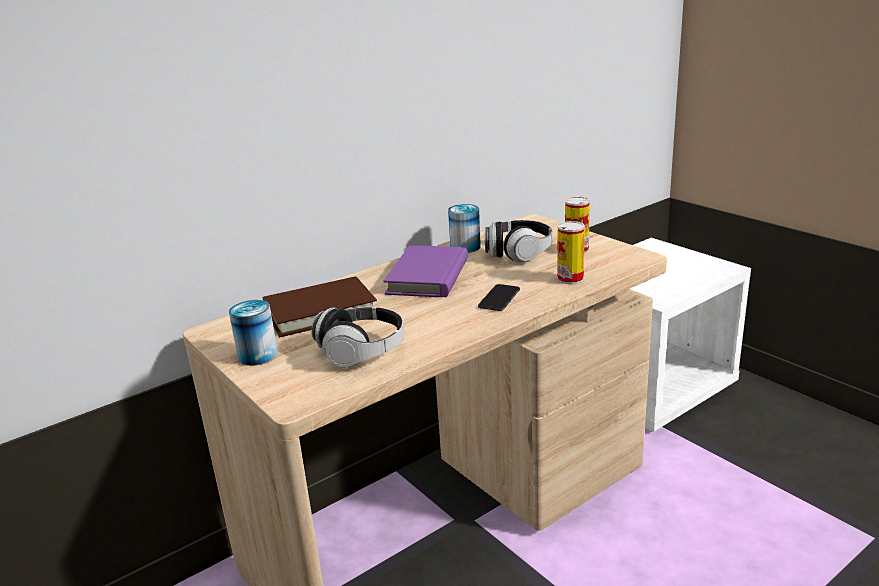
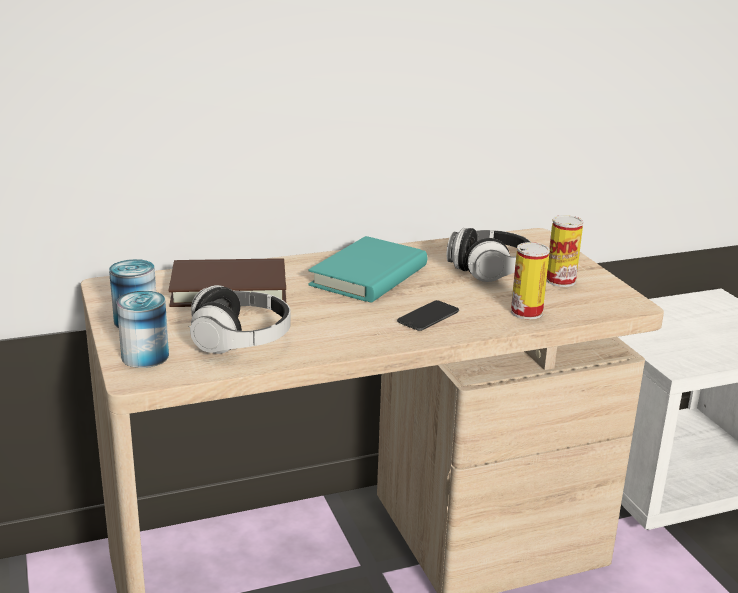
camera: 15 degrees right, 0 degrees up
(428, 277) = (369, 276): purple book -> turquoise book
(465, 247) = (435, 251): can -> can (145, 356)

